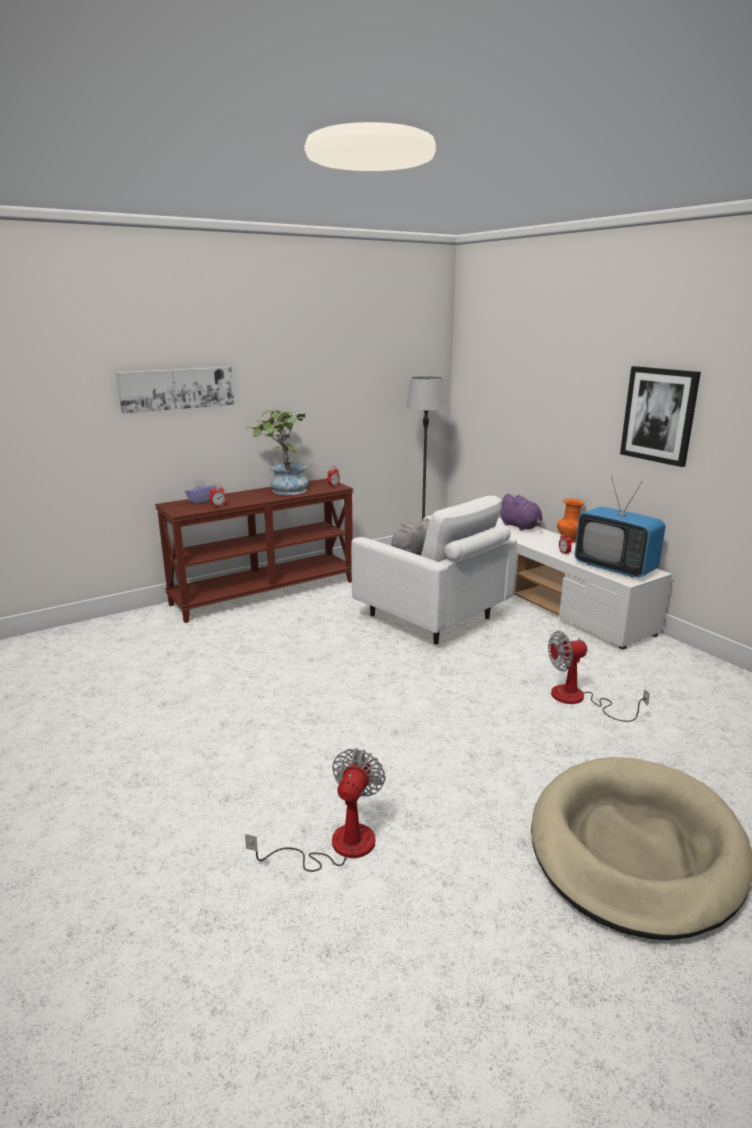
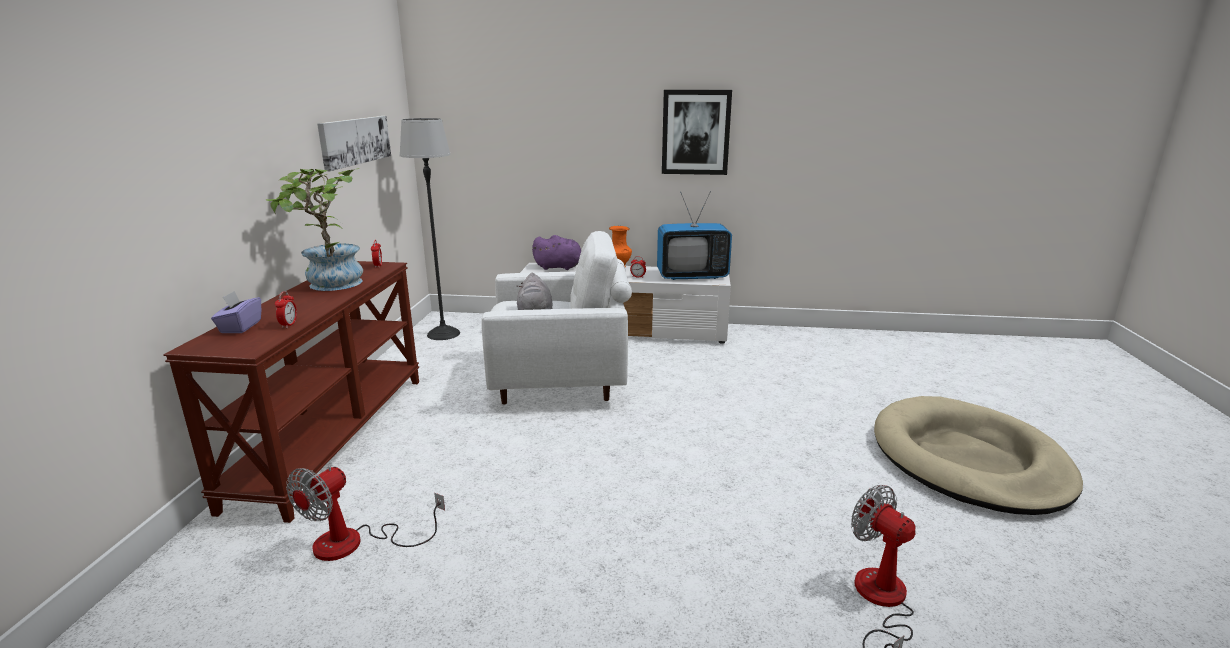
camera: 50 degrees left, 0 degrees up
(177, 389) = (152, 145): picture -> picture (355, 141)
(579, 699) = (770, 389): fan -> fan (355, 543)

